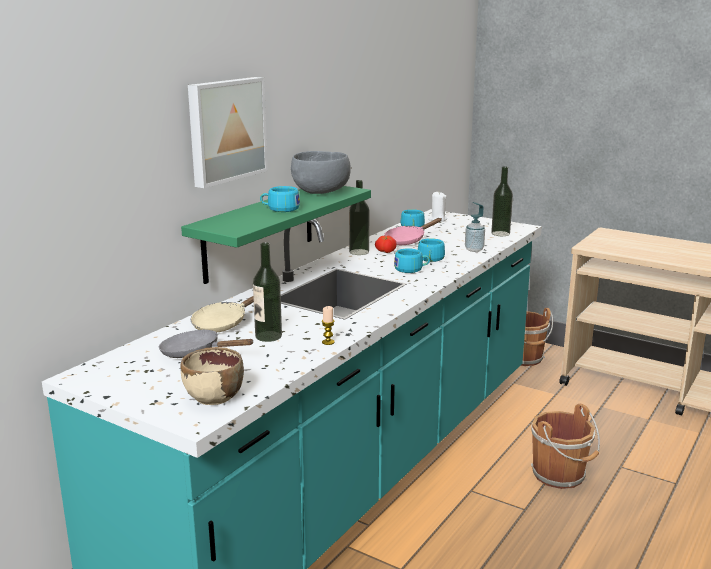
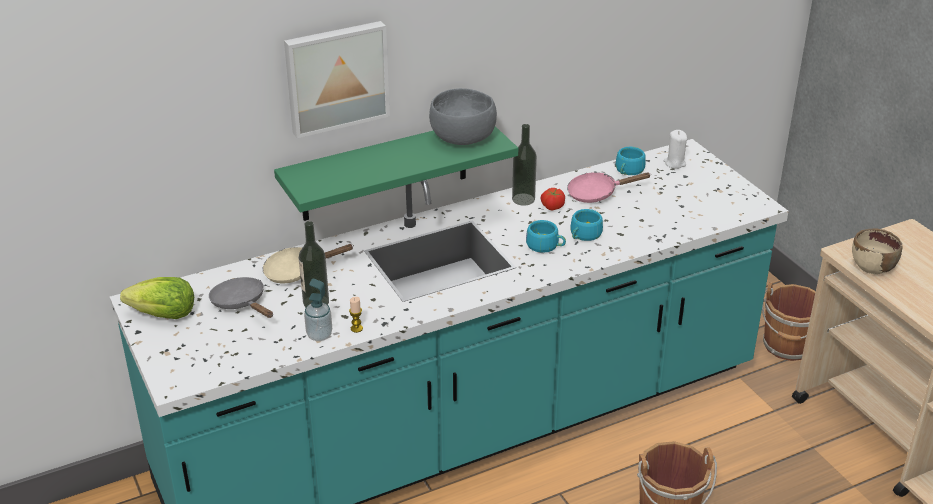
camera: 30 degrees right, 15 degrees up
(123, 378) = (164, 315): none -> lettuce
(214, 397) = (208, 362): beige bowl -> beige bowl (872, 267)
(280, 209) = (387, 163): turquoise cup -> none
(474, 249) = (651, 232): soap dispenser -> soap dispenser (319, 335)
(500, 233) = (718, 211): bottle -> none

